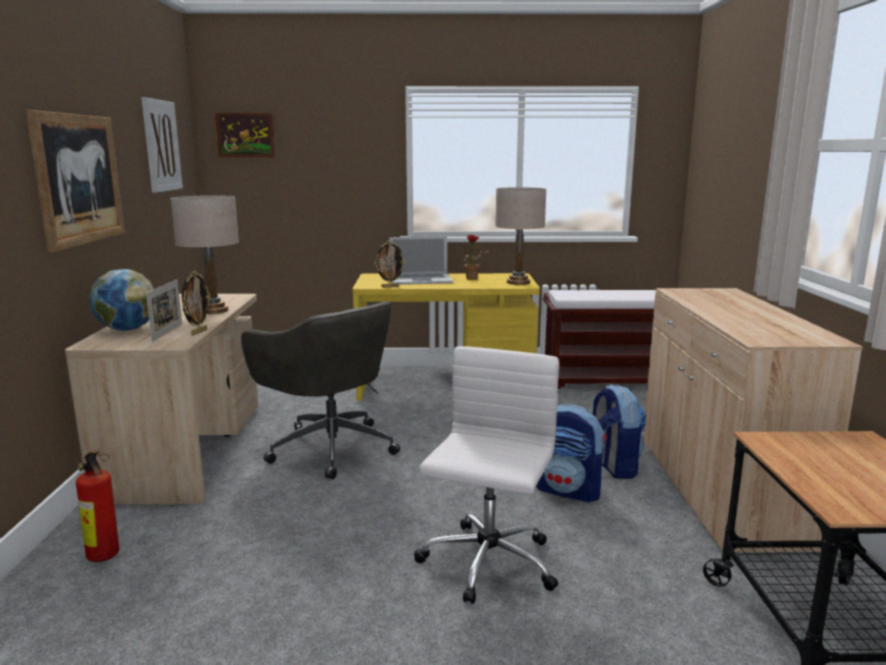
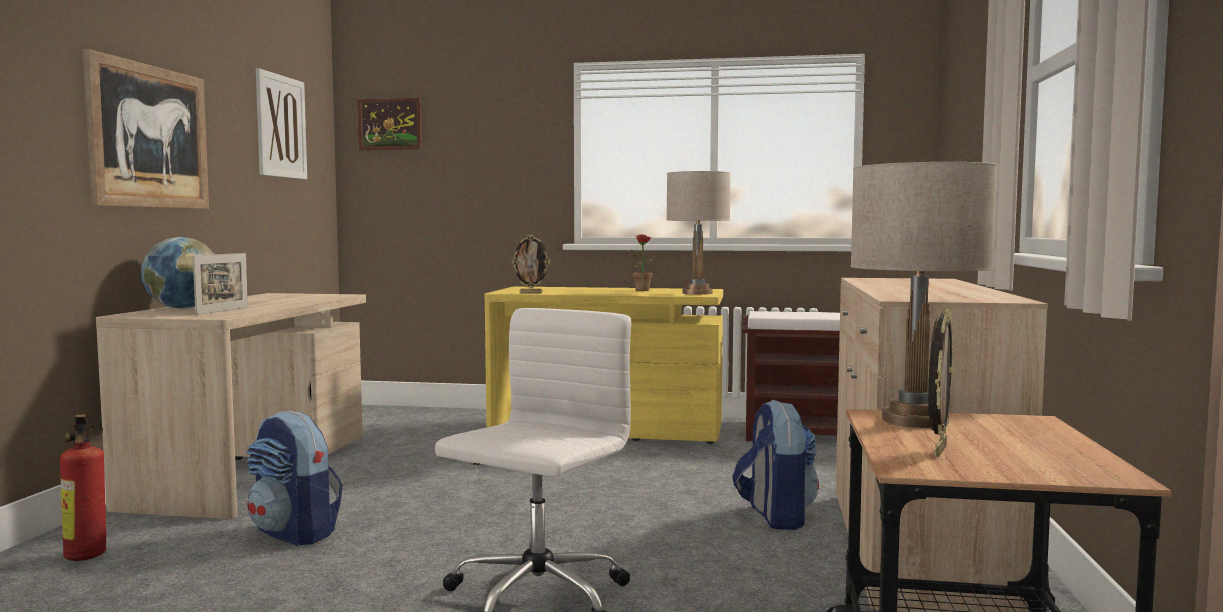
camera: 10 degrees right, 10 degrees down
(198, 332) = (256, 311): picture frame -> picture frame (938, 450)
(213, 310) = (298, 301): beige table lamp -> beige table lamp (914, 420)
(330, 447) = (421, 478): grey office chair -> none
(420, 279) = (577, 290): laptop -> none
(568, 490) = (698, 536): backpack -> backpack (295, 533)

